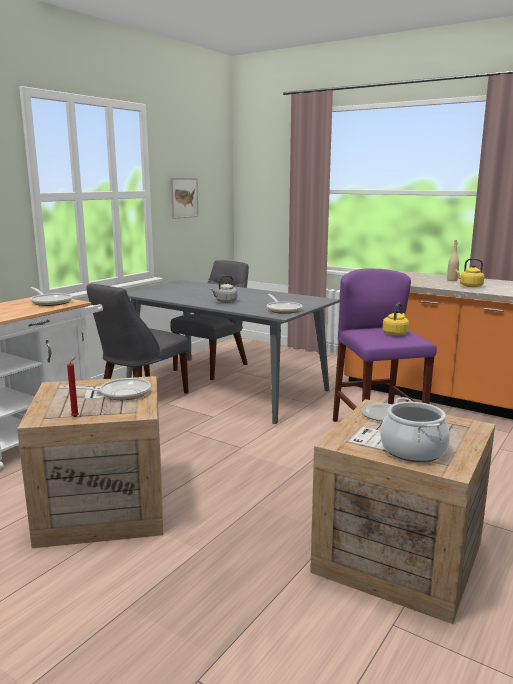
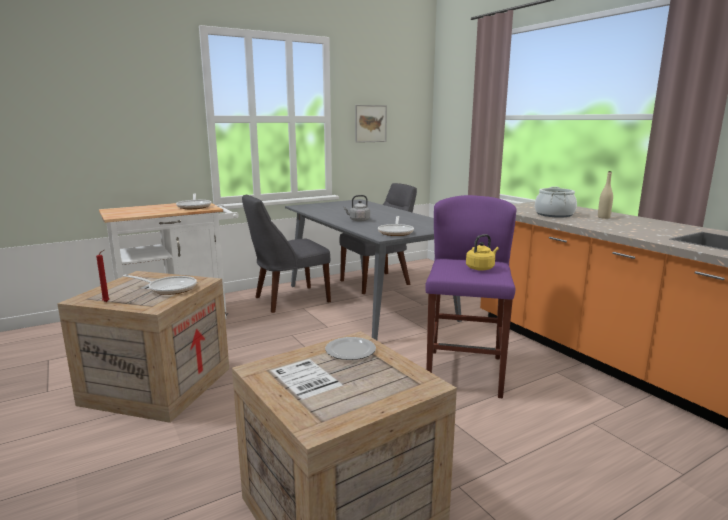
camera: 25 degrees right, 0 degrees up
(412, 450) = (313, 395): cooking pot -> cooking pot (554, 214)
(469, 286) = (612, 225): yellow kettle -> none

